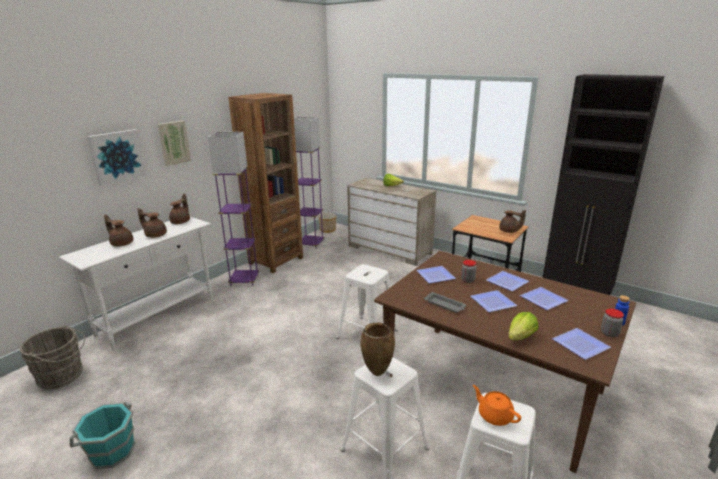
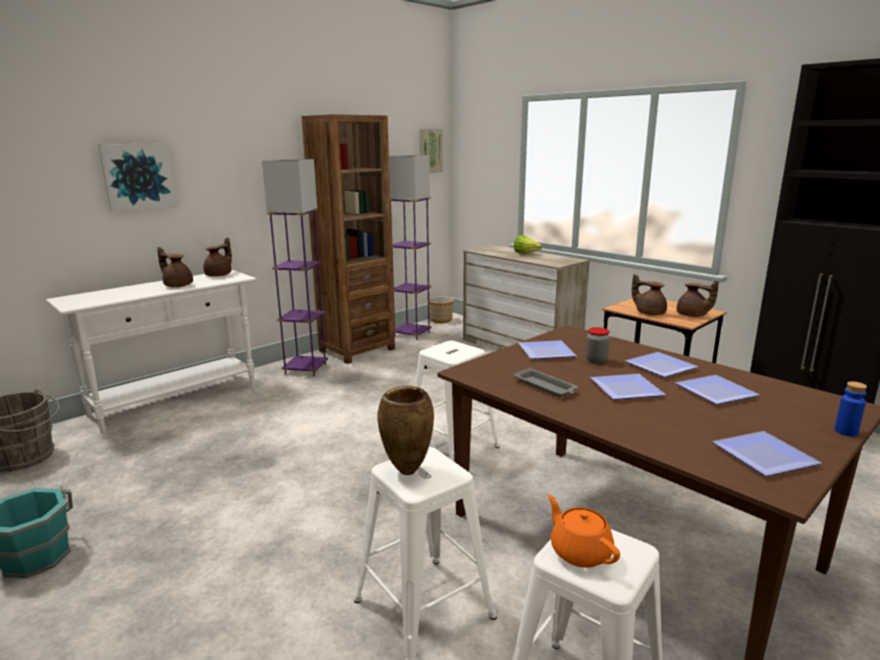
camera: 10 degrees right, 5 degrees down
(121, 243) = (130, 291): brown teapot -> brown teapot (649, 313)
(173, 143) = (219, 169): picture -> picture (430, 151)
(521, 337) = (657, 436): lettuce -> none
(609, 333) = (824, 445): jar -> none

